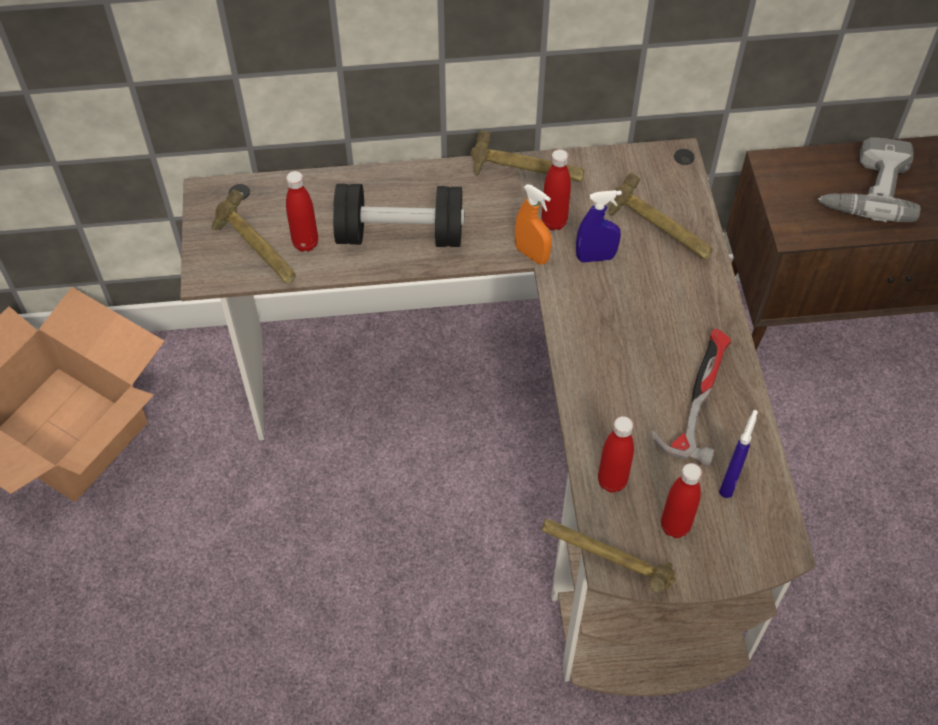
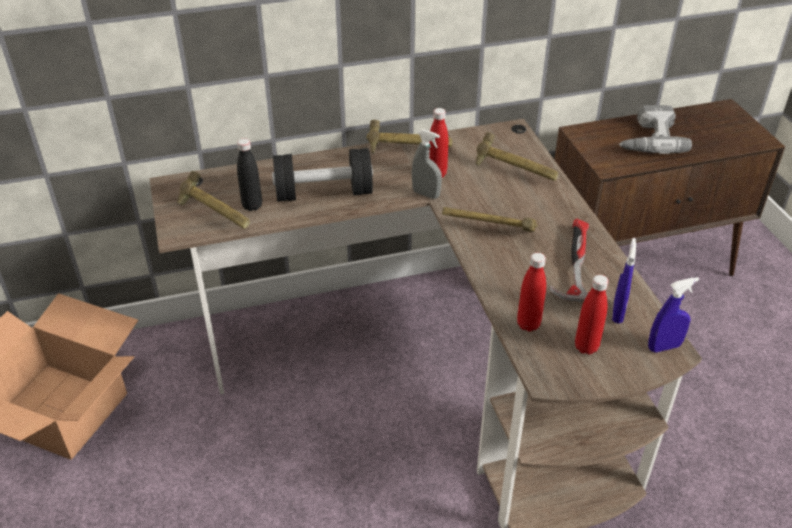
camera: 10 degrees left, 15 degrees down
(305, 243) = (252, 206): red bottle -> black bottle
(532, 254) = (426, 194): orange spray bottle -> grey spray bottle
(595, 257) = (473, 191): blue spray bottle -> blue spray bottle (664, 347)
(606, 561) = (540, 377): hammer -> hammer (488, 229)

